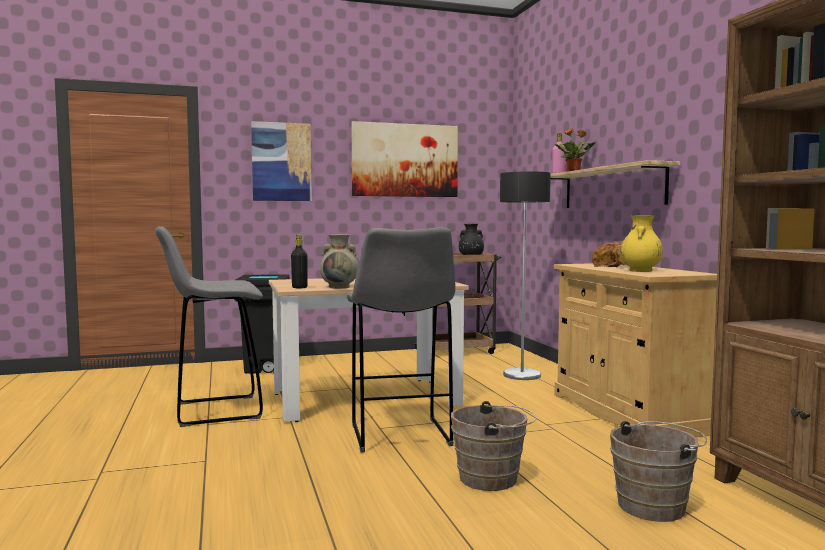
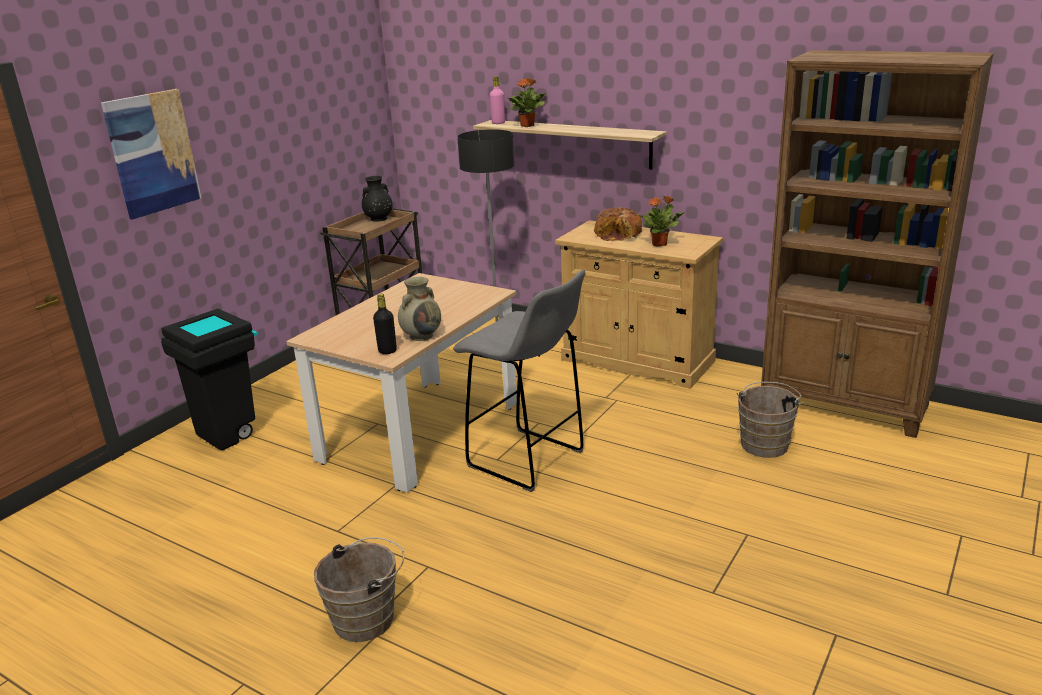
camera: 40 degrees left, 20 degrees up
(214, 411) = (307, 513): grey stool -> none
(405, 160) = (289, 112): picture -> none
(493, 479) = (656, 469): brown bucket -> brown bucket (368, 618)
(640, 271) = (660, 244): yellow vase -> potted plant

